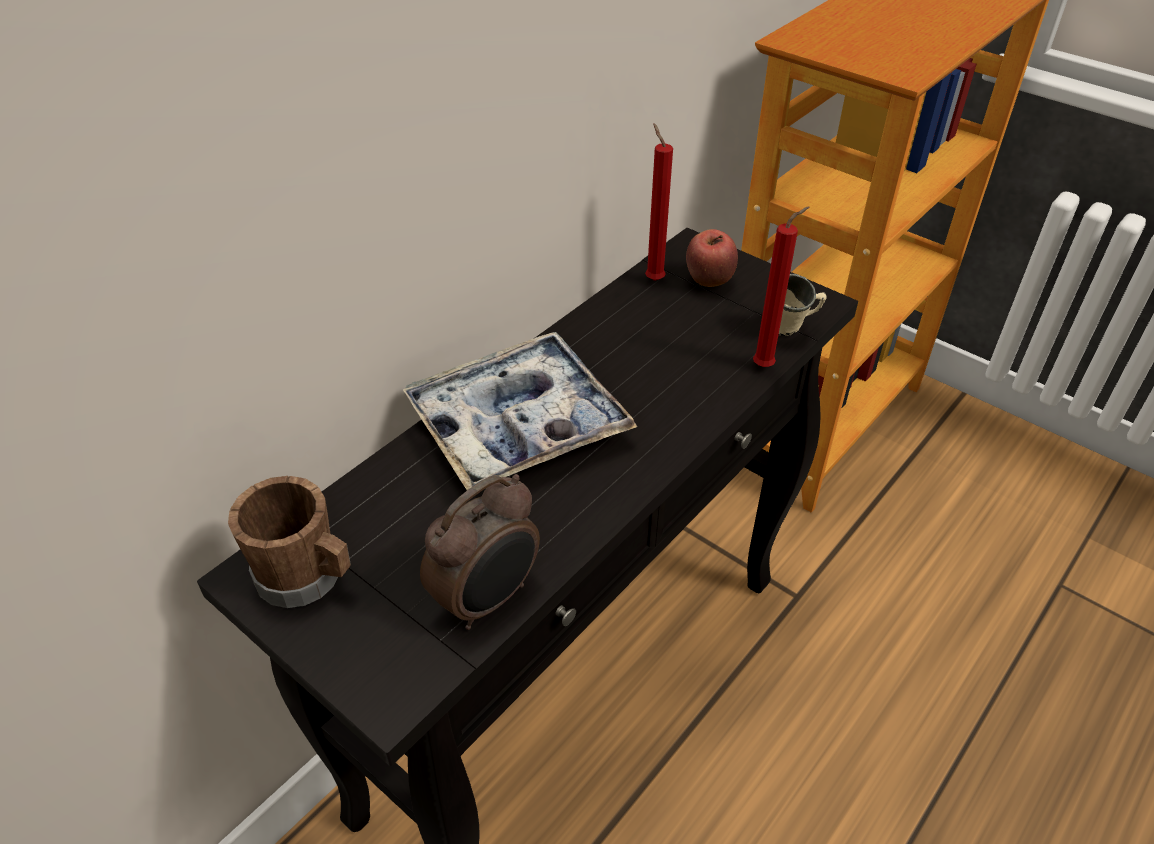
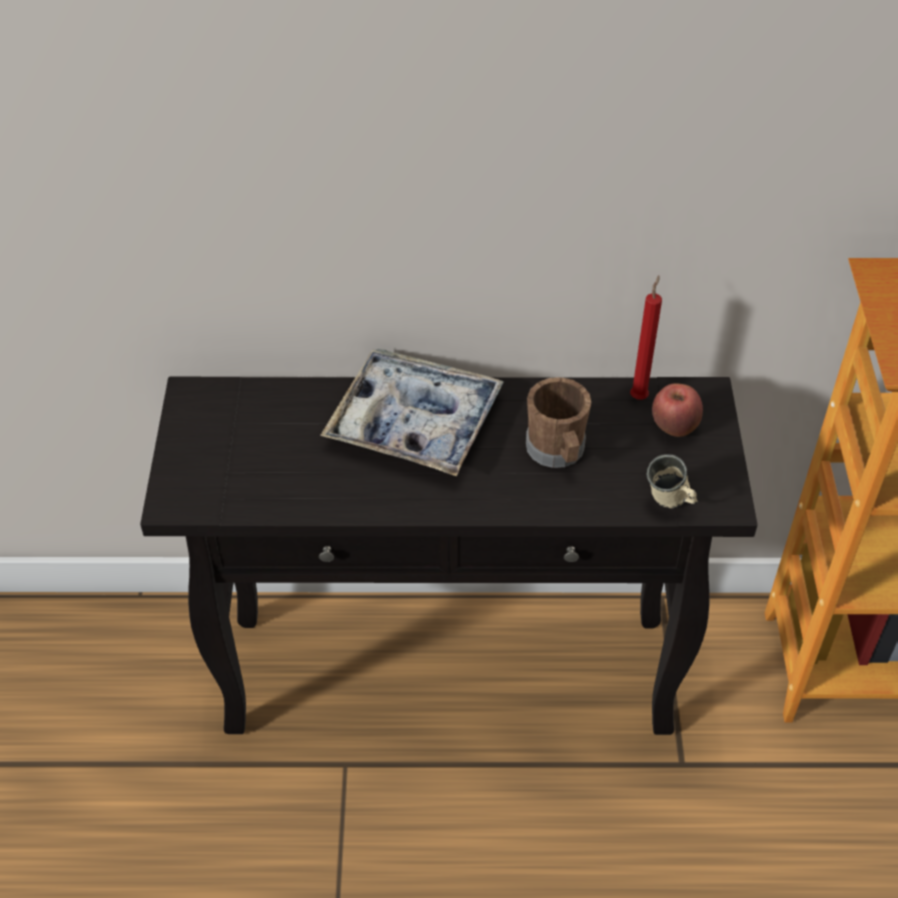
camera: 50 degrees right, 5 degrees up
(307, 578) = (210, 416): brown mug -> brown mug (557, 452)
(488, 599) = (268, 500): alarm clock -> none
(766, 366) = (612, 512): red candle -> none

